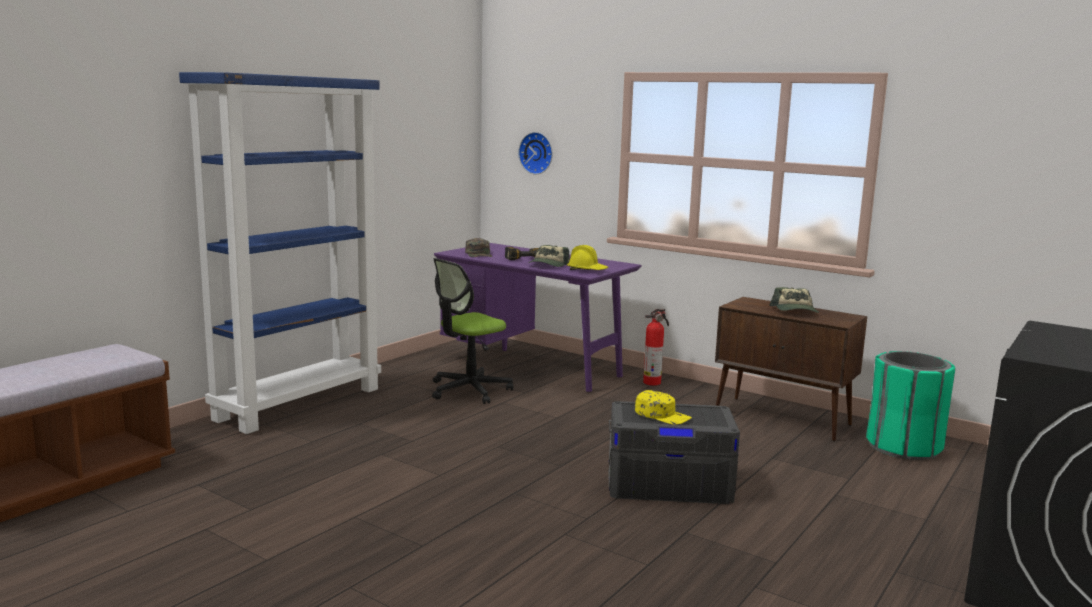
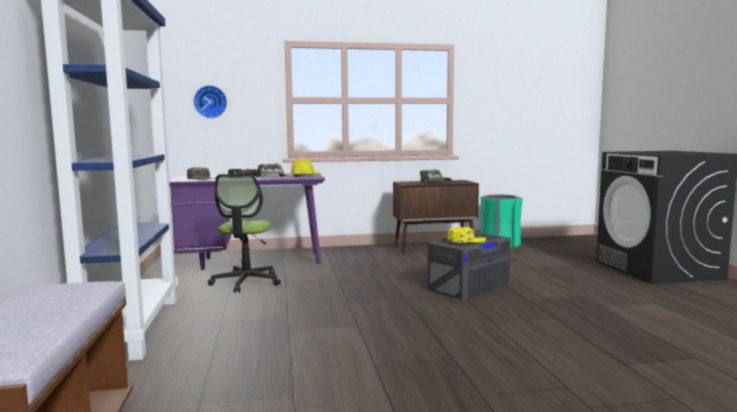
camera: 45 degrees left, 5 degrees down
(653, 382) = (339, 251): fire extinguisher -> none

